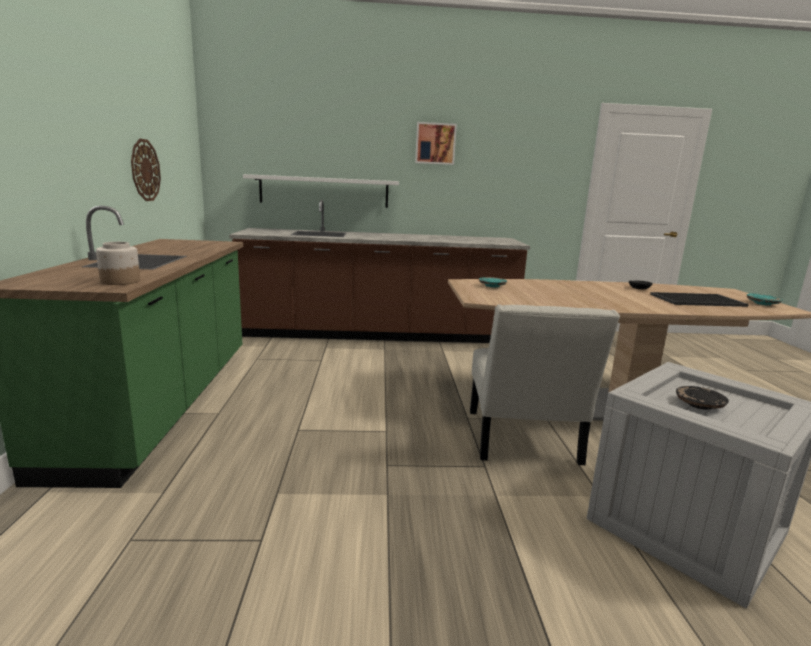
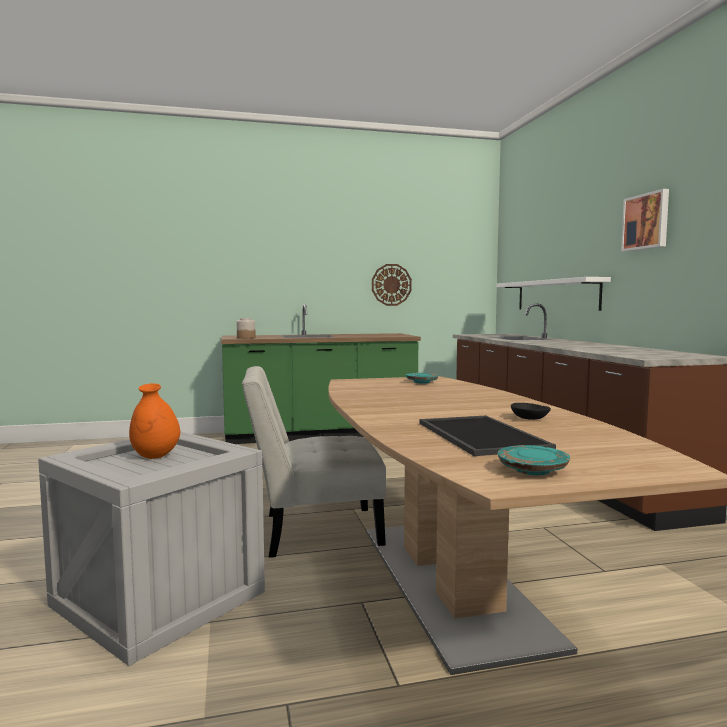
camera: 80 degrees right, 10 degrees down
(699, 405) = (155, 456): black plate -> orange vase

